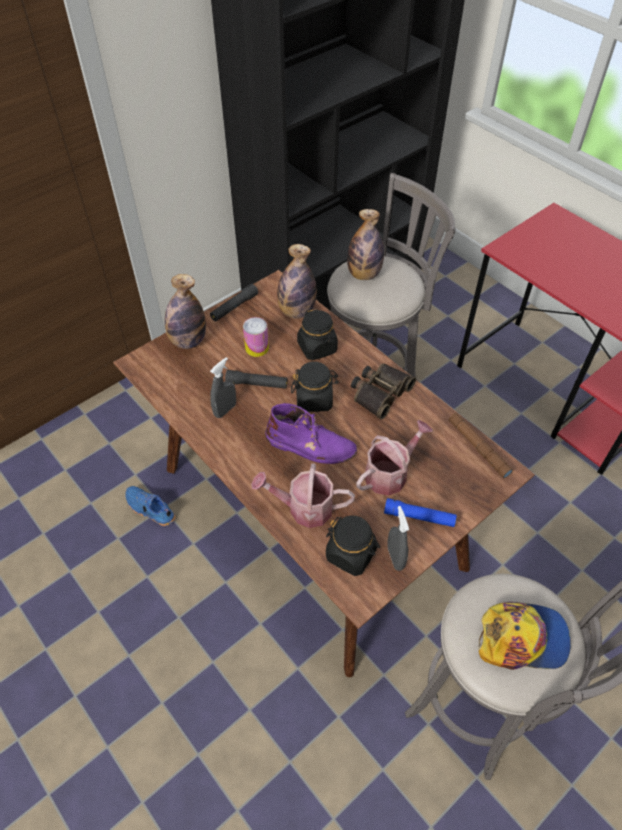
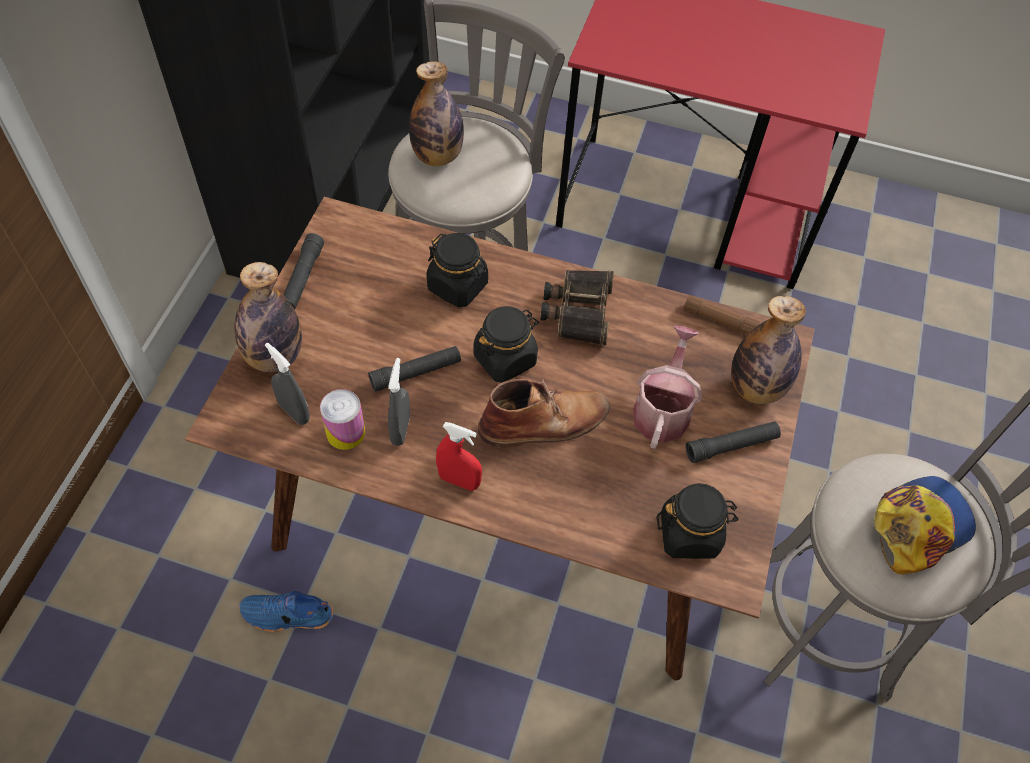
camera: 35 degrees left, 5 degrees up
(236, 453) = (459, 481): none -> red spray bottle
(257, 348) = (378, 323): can -> can (345, 432)
(296, 311) = (394, 247): bottle -> bottle (755, 388)
(304, 508) = (595, 507): watering can -> none
(311, 445) = (545, 422): purple boot -> brown boot
(395, 557) = (740, 510): grey spray bottle -> grey spray bottle (294, 412)
(419, 517) = (731, 446): blue flashlight -> black flashlight

